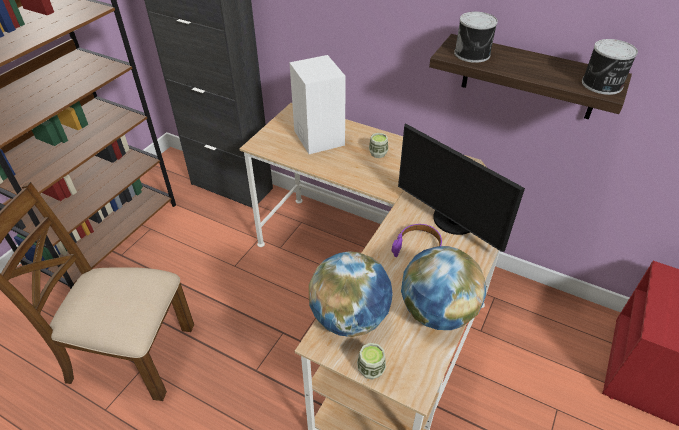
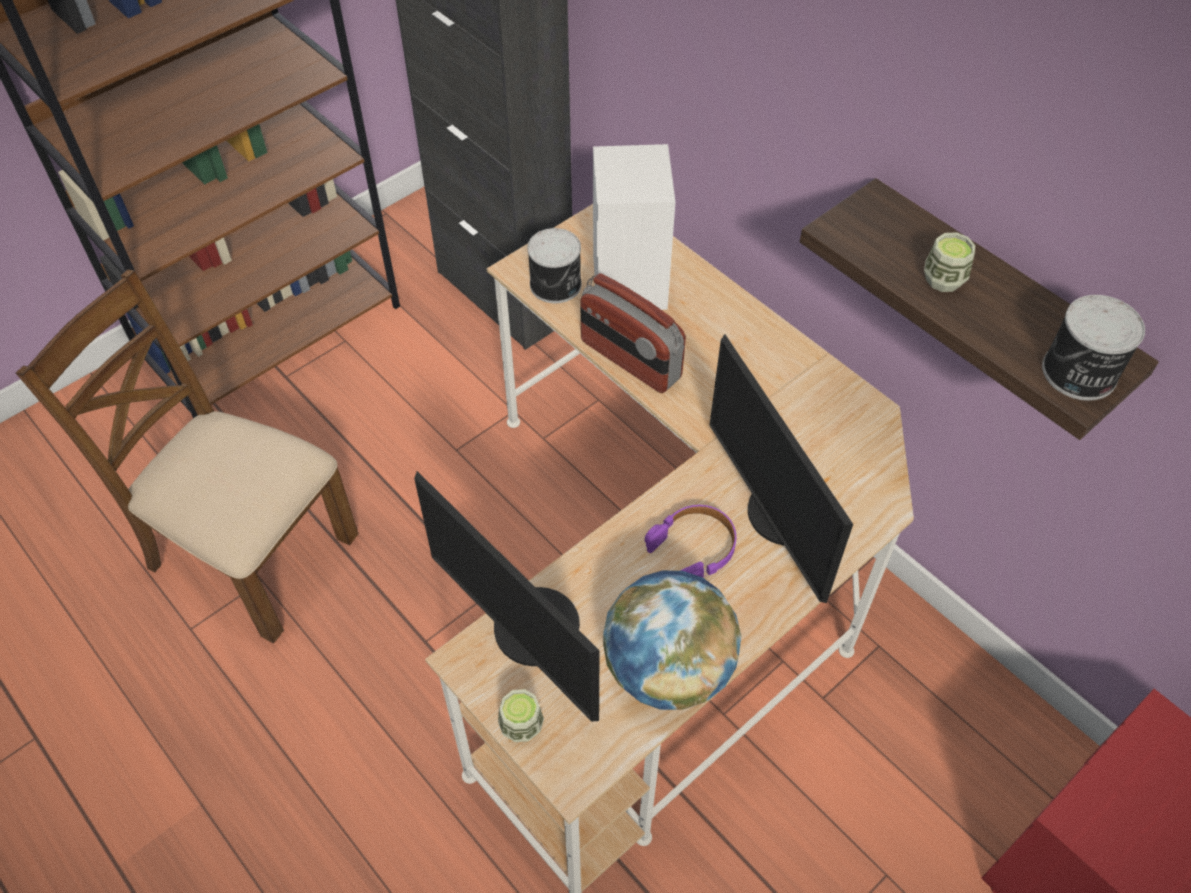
camera: 20 degrees right, 10 degrees up
(337, 171) = (630, 360): none -> radio
(350, 318) = (528, 634): globe -> monitor
(378, 153) = (718, 342): cup -> cup (943, 279)
(473, 54) = (884, 239): can -> can (557, 285)

